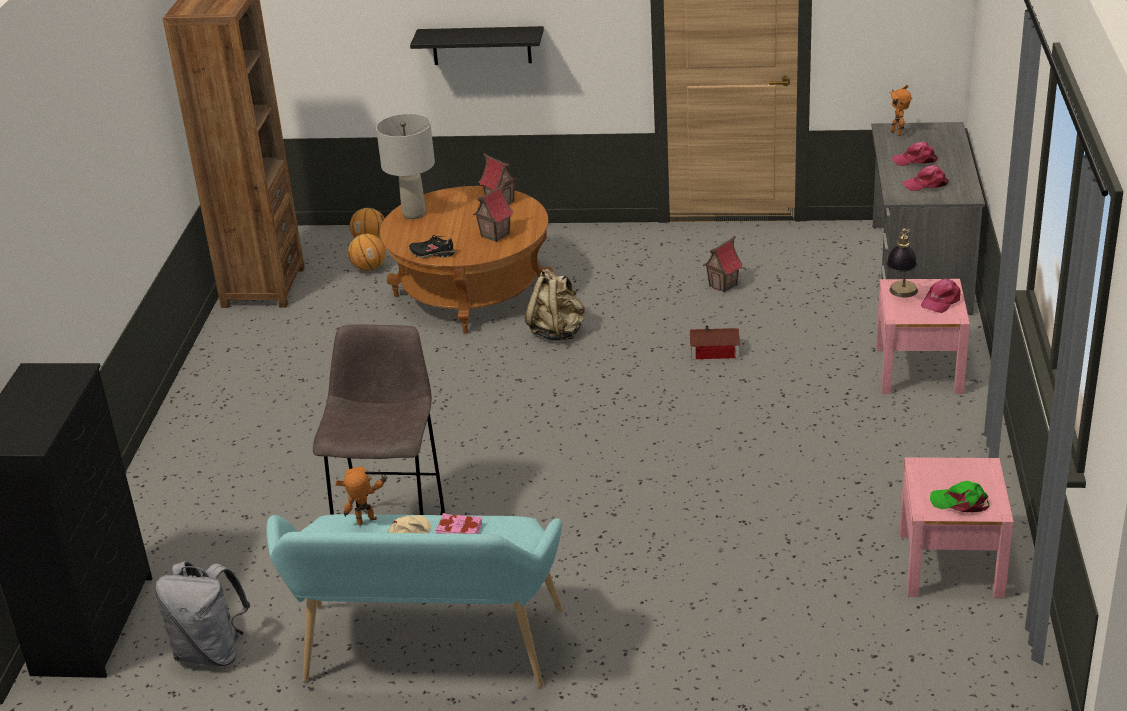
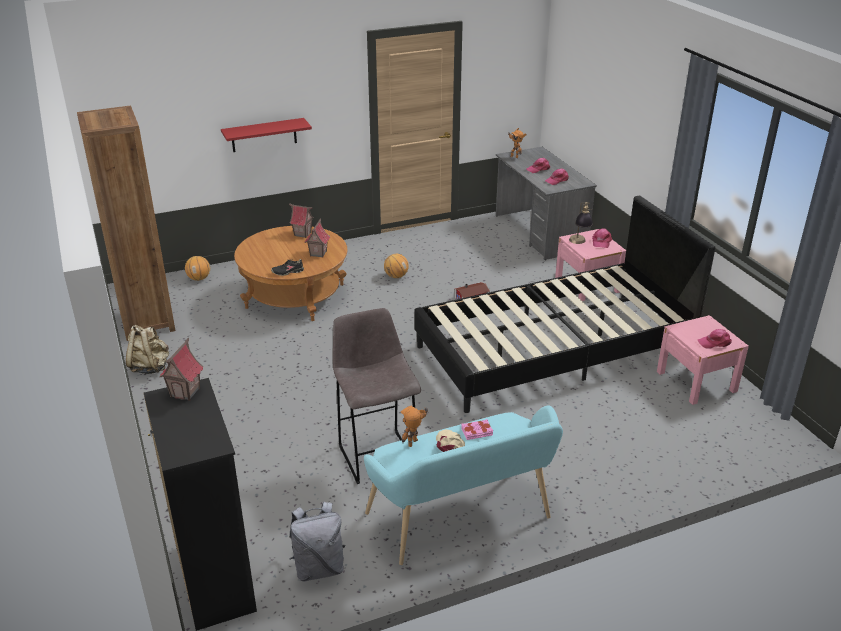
camera: 30 degrees left, 0 degrees up
(369, 268) = (212, 295): basketball -> basketball (396, 276)
(414, 213) = (252, 250): grey table lamp -> none
(481, 45) = (264, 135): black shelf -> red shelf
(558, 332) = (370, 307): beige backpack -> beige backpack (150, 367)
(723, 285) = (443, 262): toy house -> toy house (185, 392)
(767, 458) = (553, 350): none -> black bed
(960, 502) = (715, 342): green cap -> pink cap

